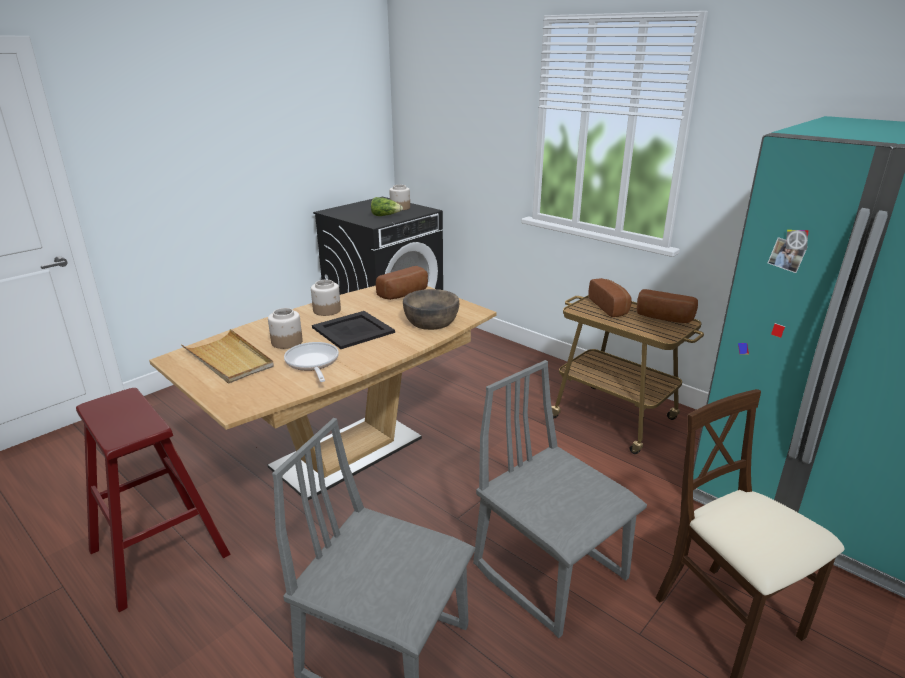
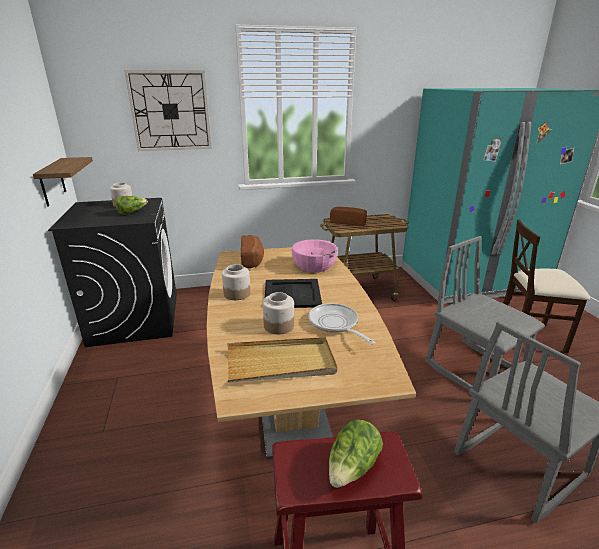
camera: 55 degrees left, 0 degrees up
(120, 420) = (353, 467): none -> lettuce
(312, 363) = (335, 324): frying pan -> frying pan turned 45 degrees clockwise
(347, 172) = (52, 182): none -> shelf
(431, 321) = (314, 265): brown bowl -> pink bowl
(472, 116) = (170, 111): none -> wall clock
(551, 571) = (474, 369): grey chair -> grey chair turned 60 degrees clockwise
(663, 318) = (378, 218): bread -> none

